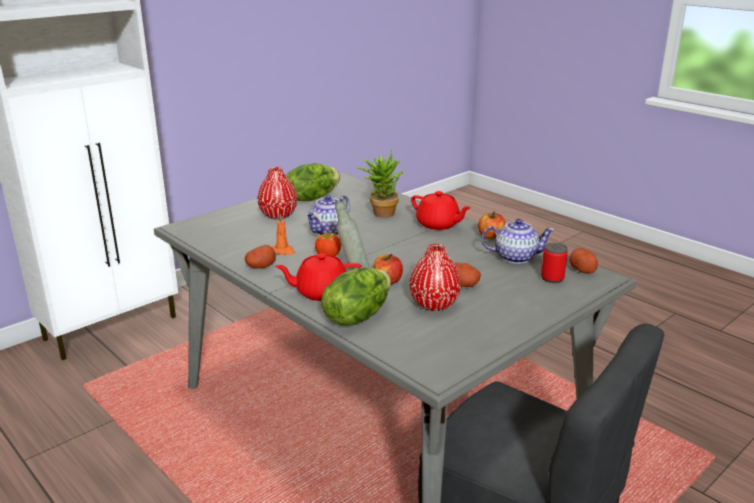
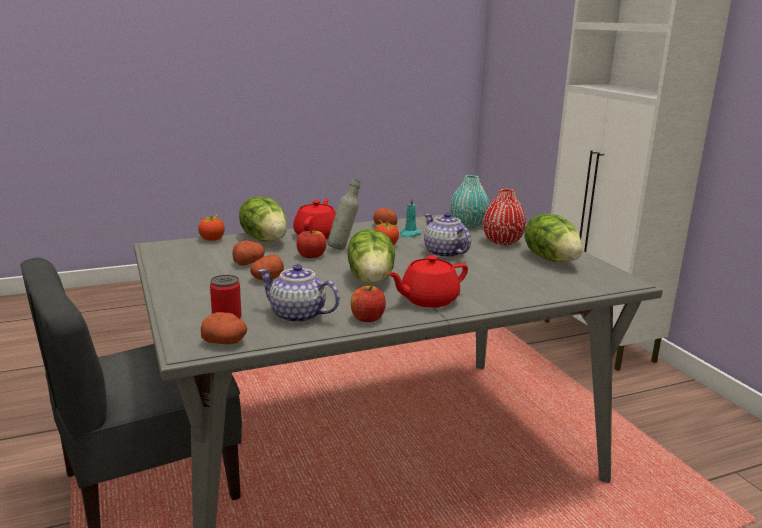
camera: 110 degrees right, 5 degrees down
(231, 232) = (468, 224): none -> turquoise vase
(283, 251) = (409, 234): orange candle -> turquoise candle
(380, 212) = (487, 280): potted plant -> none
(384, 347) = (212, 239): none -> tomato
(419, 247) = (372, 279): none -> lettuce
(434, 304) = (248, 262): red vase -> potato
(515, 257) = (298, 316): teapot -> teapot turned 90 degrees clockwise

